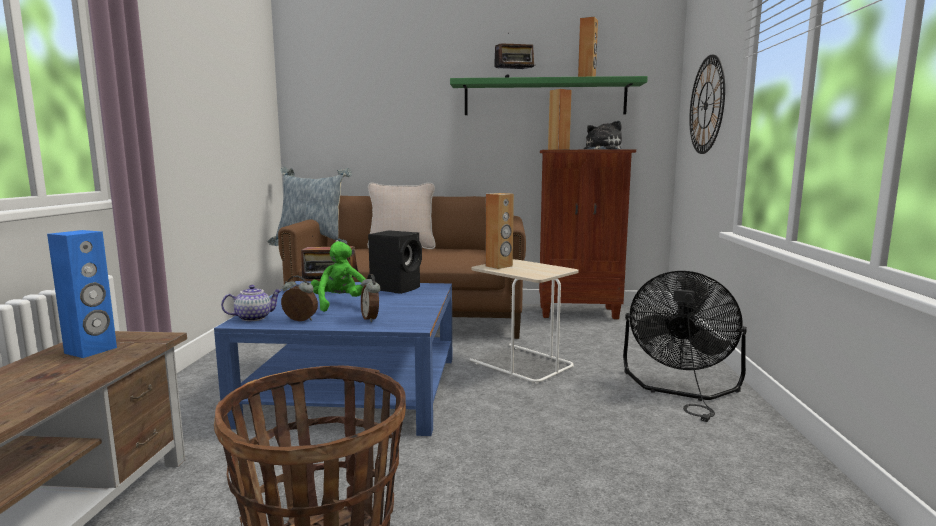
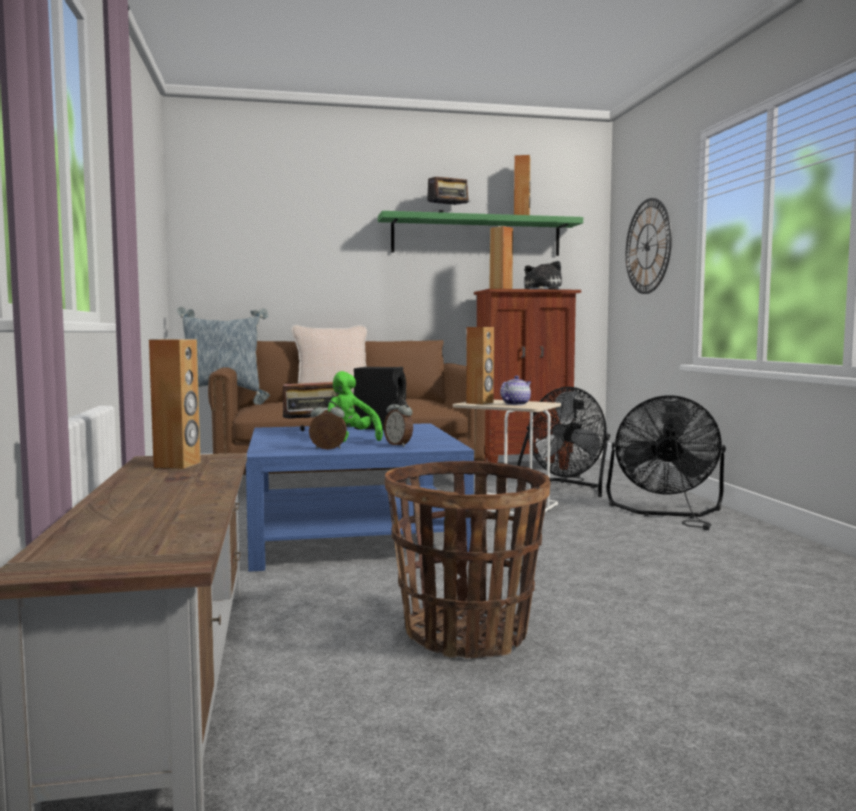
camera: 15 degrees left, 5 degrees down
(91, 350) = (178, 465): blue speaker -> brown speaker
(254, 318) = (273, 449): teapot -> teapot (515, 404)
(601, 342) = (567, 486): none -> black fan

